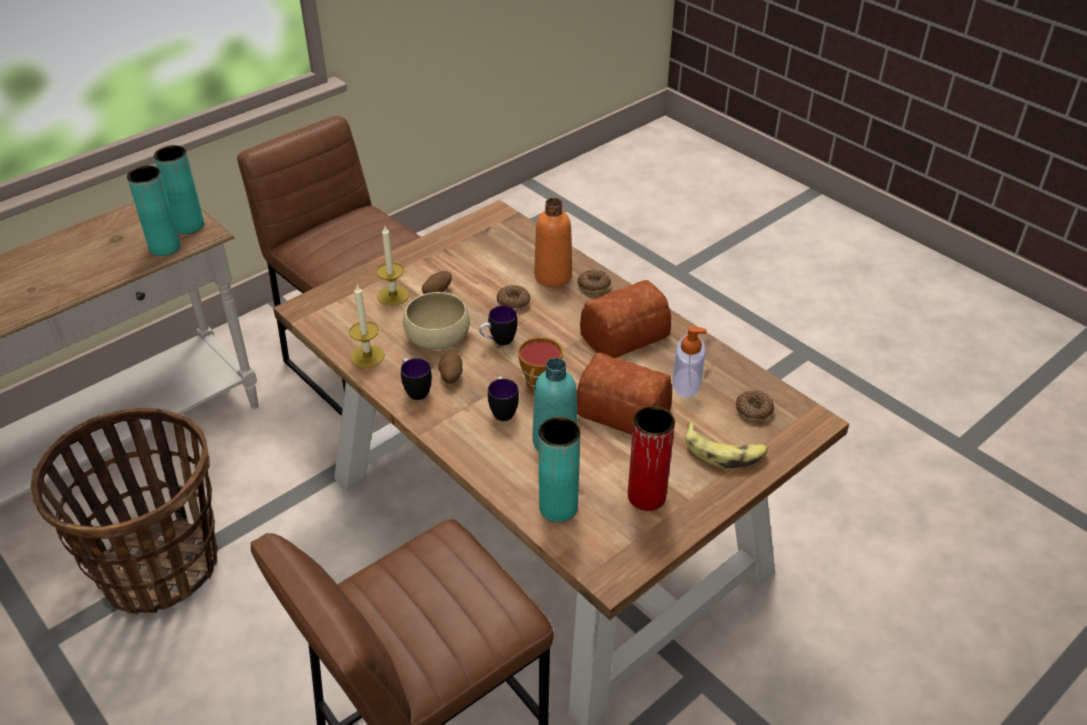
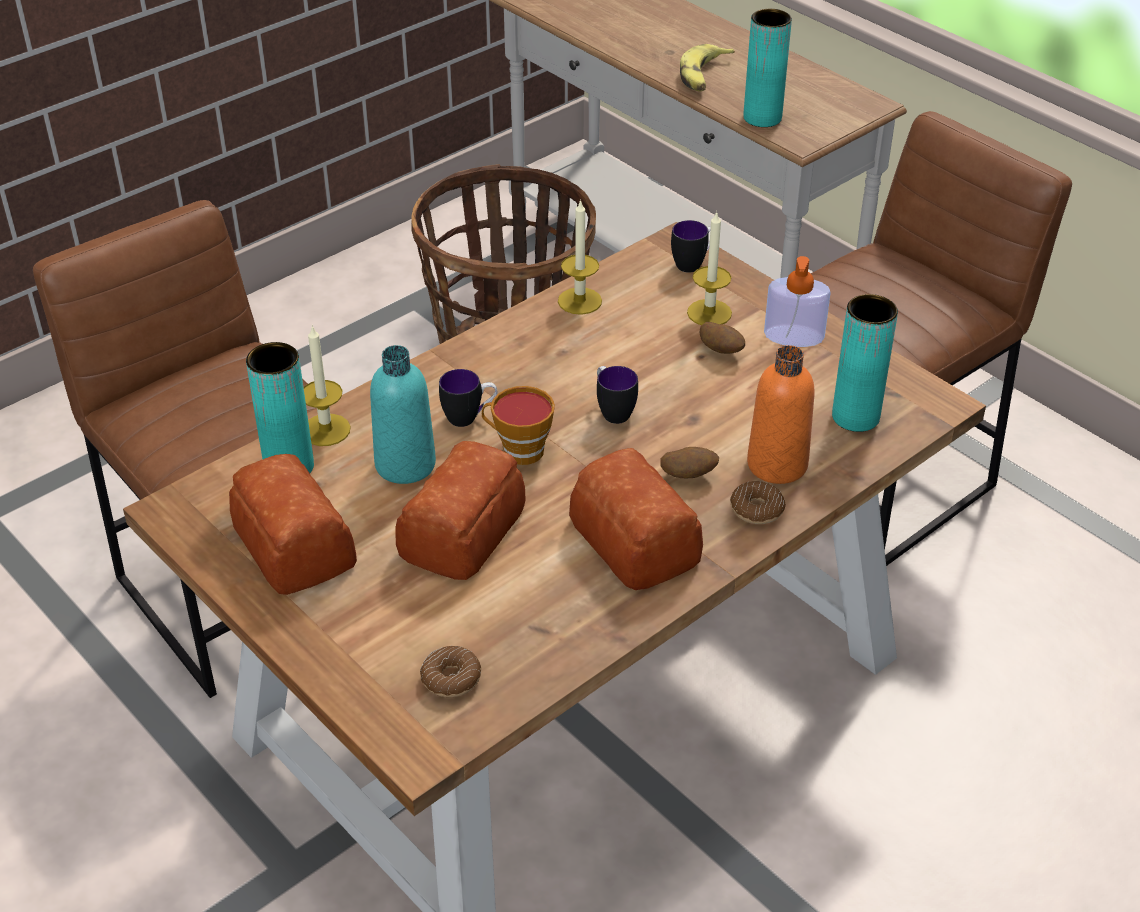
camera: 90 degrees right, 0 degrees up
(189, 226) = (812, 127): turquoise vase -> turquoise vase (855, 417)
(415, 390) = (512, 343): mug -> mug (694, 264)
(437, 336) = (622, 356): beige bowl -> none
(451, 376) = (539, 371): potato -> potato (688, 475)
(513, 302) = (704, 424): donut -> none
(514, 489) = (326, 430): none -> candle
(646, 496) = (293, 547): red vase -> bread
(686, 383) = (518, 604): soap dispenser -> soap dispenser (794, 336)
(724, 452) = (365, 634): banana -> banana (704, 76)

